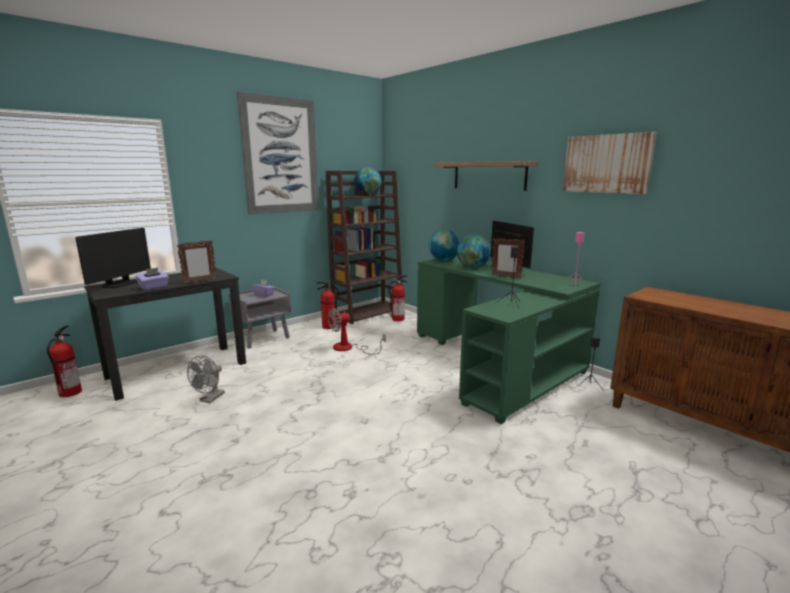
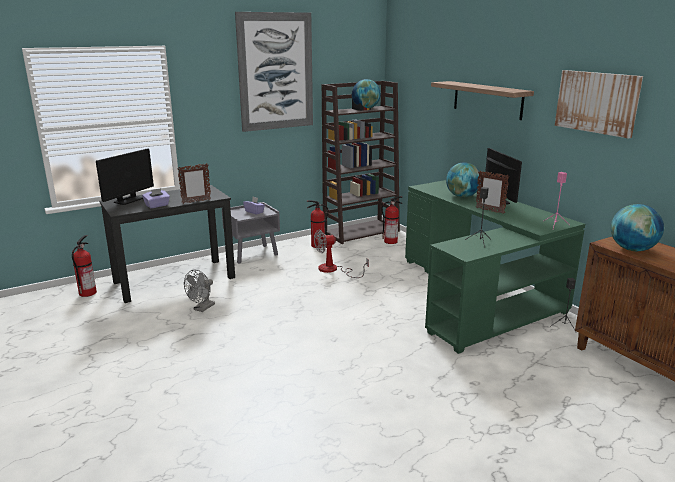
camera: 10 degrees right, 5 degrees up
(444, 260) = (436, 186): globe -> globe (632, 249)

